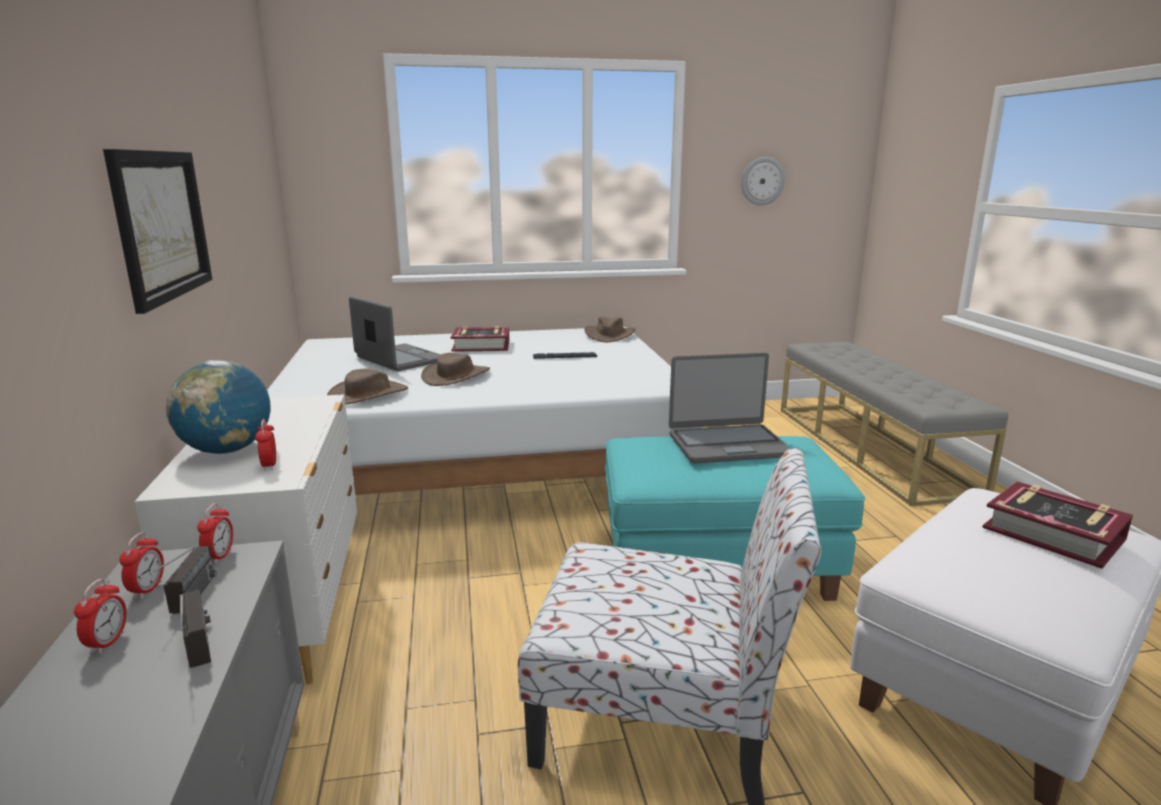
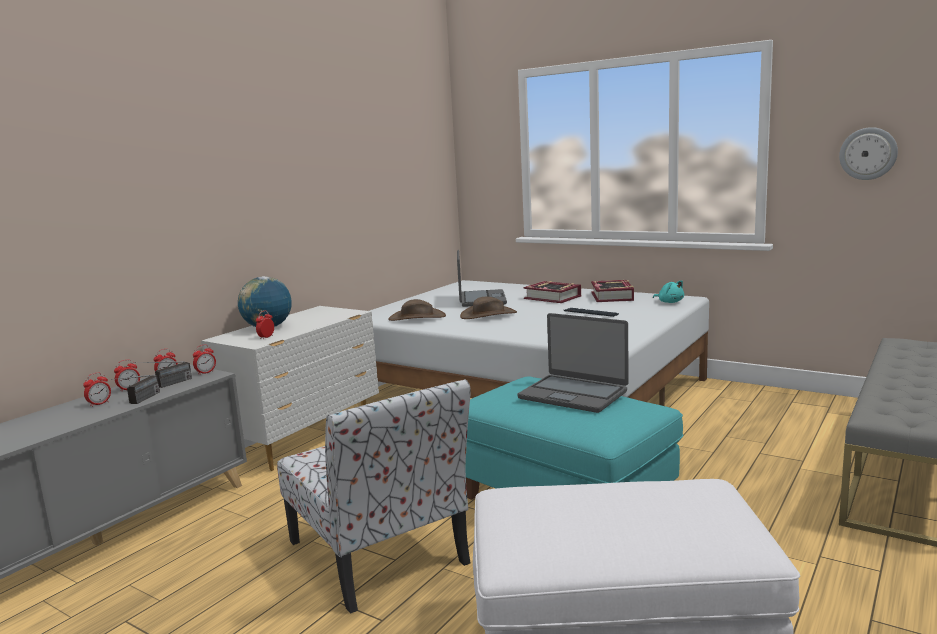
camera: 45 degrees right, 5 degrees down
(104, 699) = (99, 404): none -> alarm clock
(162, 225) = (270, 201): picture -> none
(609, 335) = (670, 302): brown hat -> turquoise plush toy
(1053, 533) = (658, 514): book -> book (612, 296)

